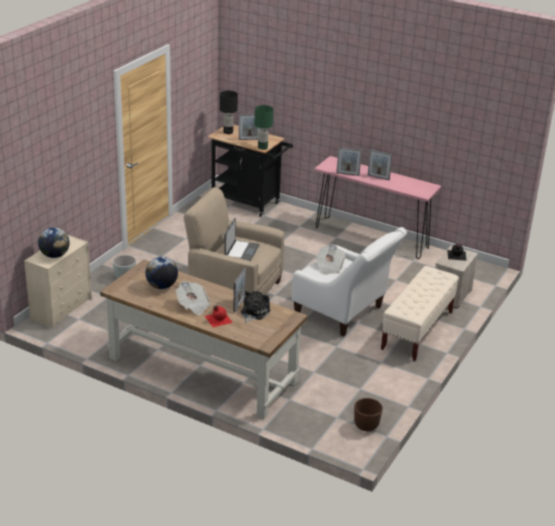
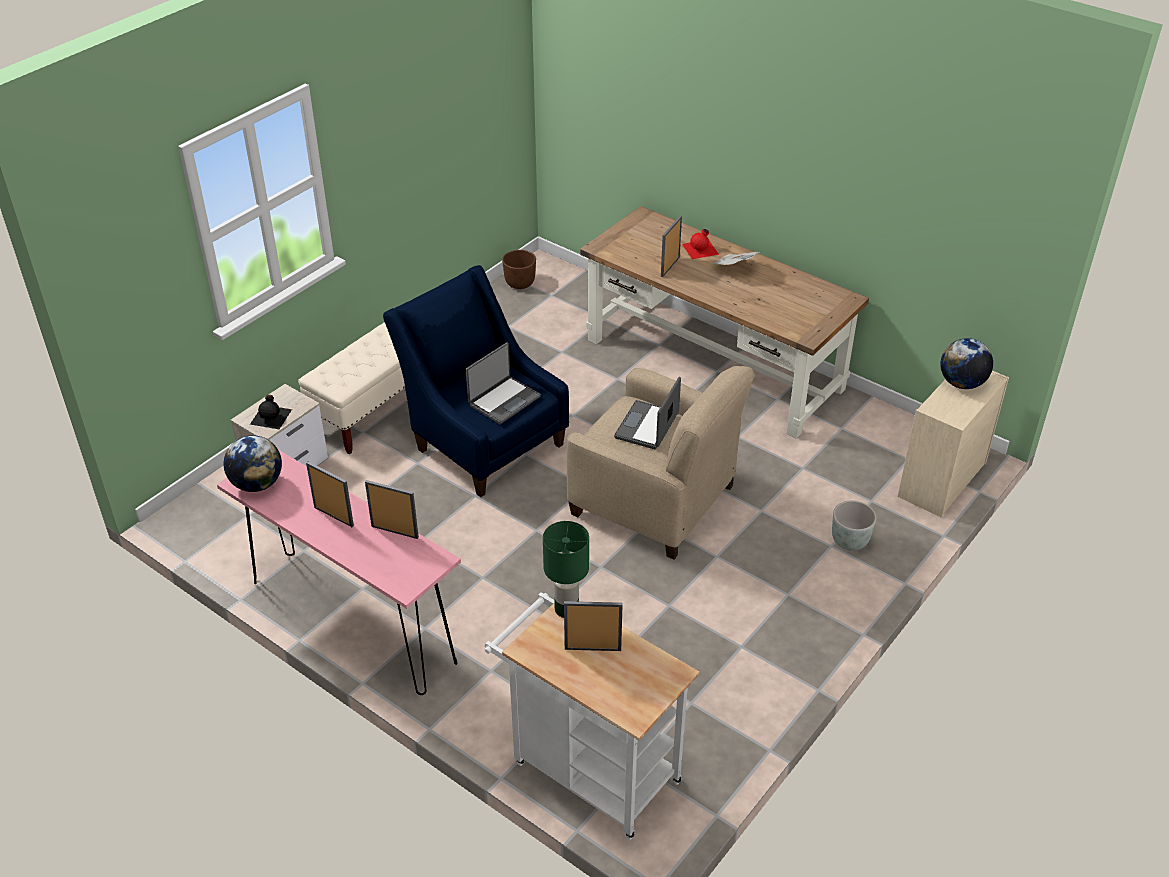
camera: 170 degrees left, 10 degrees up
(162, 286) = (780, 300): globe -> globe (257, 484)
(228, 132) = (644, 687): black table lamp -> none
(249, 203) = (588, 768): black cart -> white cart
(254, 312) = (651, 255): plush toy -> none
(329, 267) = (503, 400): newspaper -> laptop
(344, 313) = (483, 442): white armchair -> blue armchair

